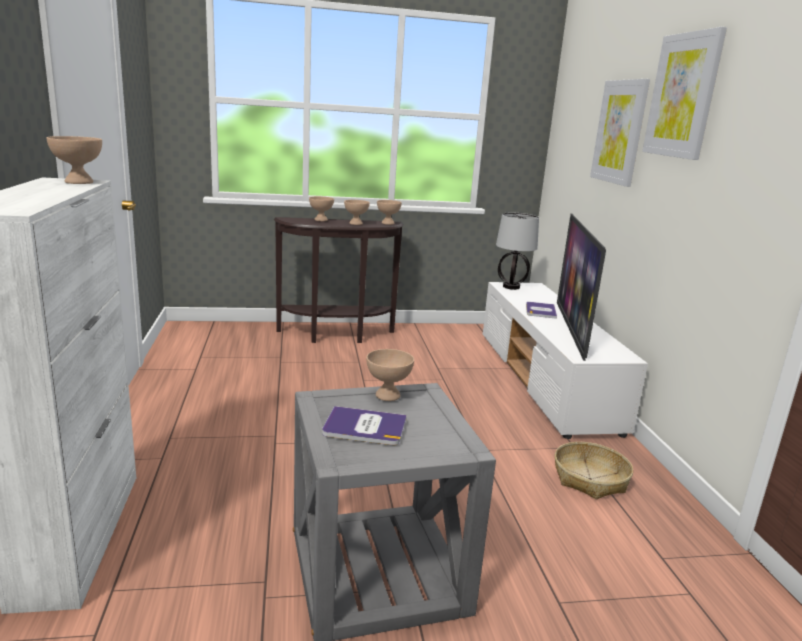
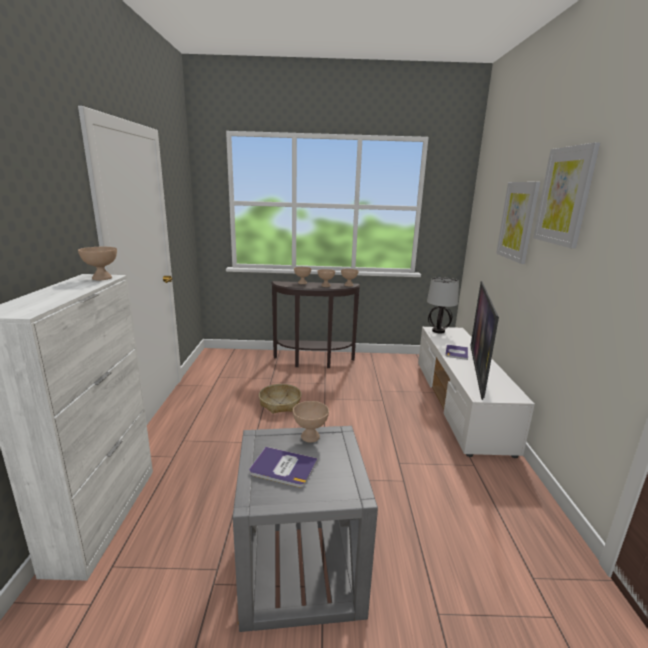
camera: 10 degrees right, 0 degrees up
(590, 479) = (482, 495): basket -> basket (280, 403)

